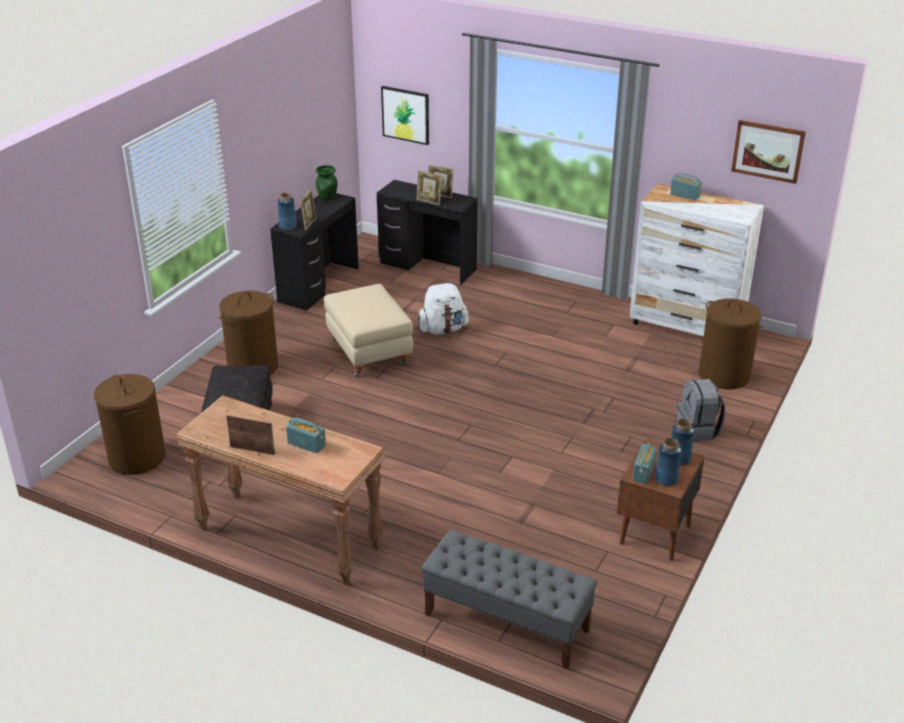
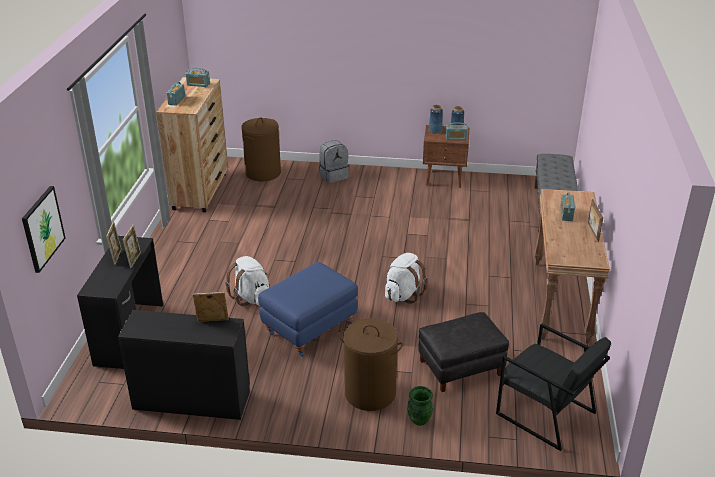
camera: 110 degrees left, 0 degrees up
(136, 458) = (545, 413): brown laundry basket -> black armchair
(288, 226) = (223, 334): blue vase -> none
(327, 197) = (139, 328): green vase -> green vase (419, 420)
(370, 353) = (309, 328): beige ottoman -> blue ottoman
(385, 421) = (403, 294): none -> white backpack
(687, 326) = (200, 191): white dresser -> brown dresser
(733, 211) = (198, 84): none -> radio
(768, 151) = (173, 39): picture -> none

